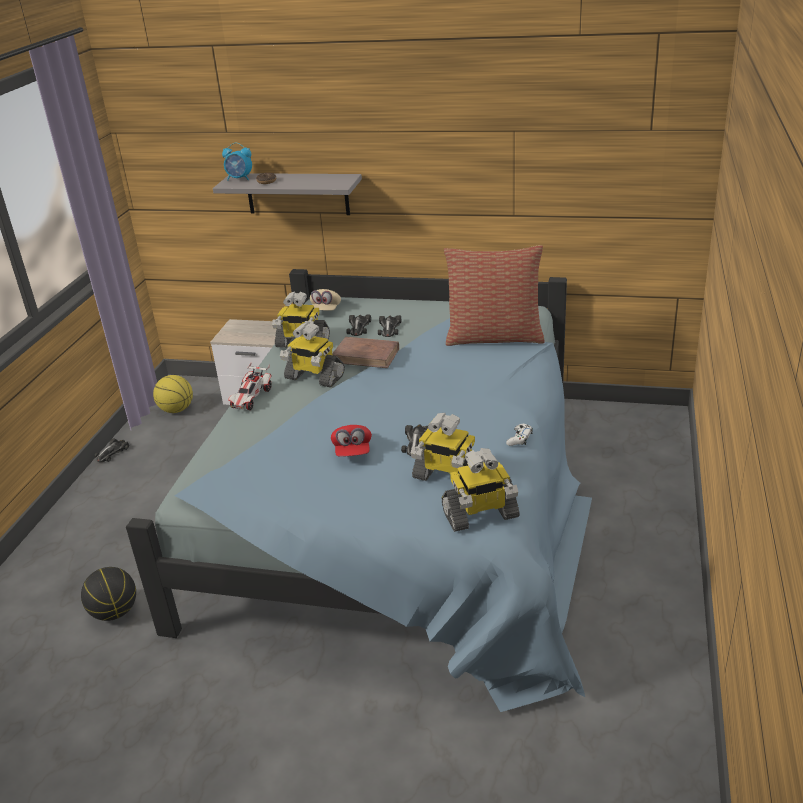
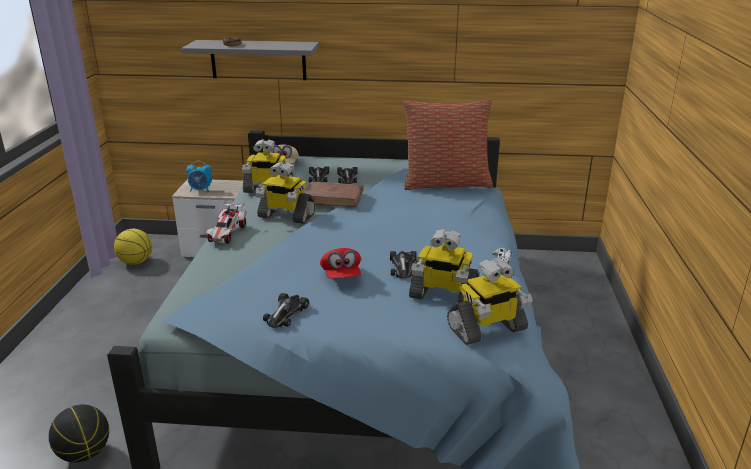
camera: 10 degrees left, 5 degrees down
(112, 452) = (73, 300): toy car -> toy car (286, 313)
(240, 179) = (206, 43): alarm clock -> alarm clock (201, 190)

